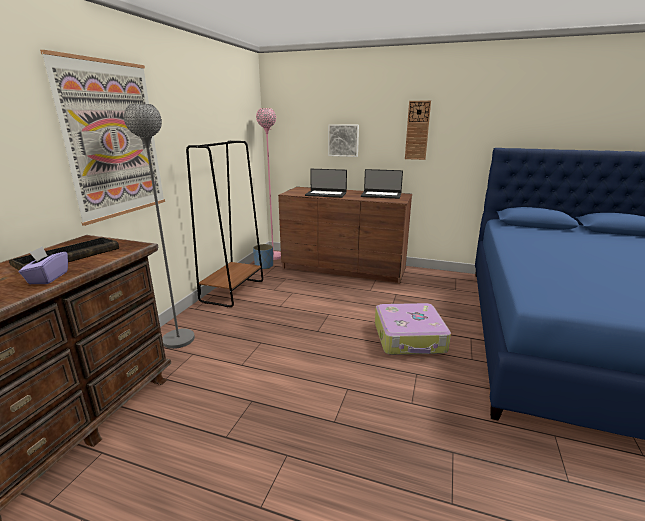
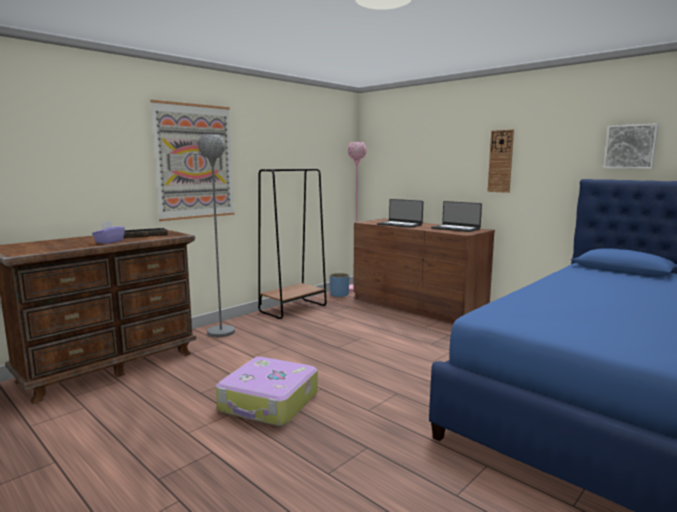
camera: 25 degrees right, 10 degrees down
(343, 140) = (428, 172): picture -> picture (630, 146)
(410, 338) = (422, 368): suitcase -> suitcase (269, 403)

